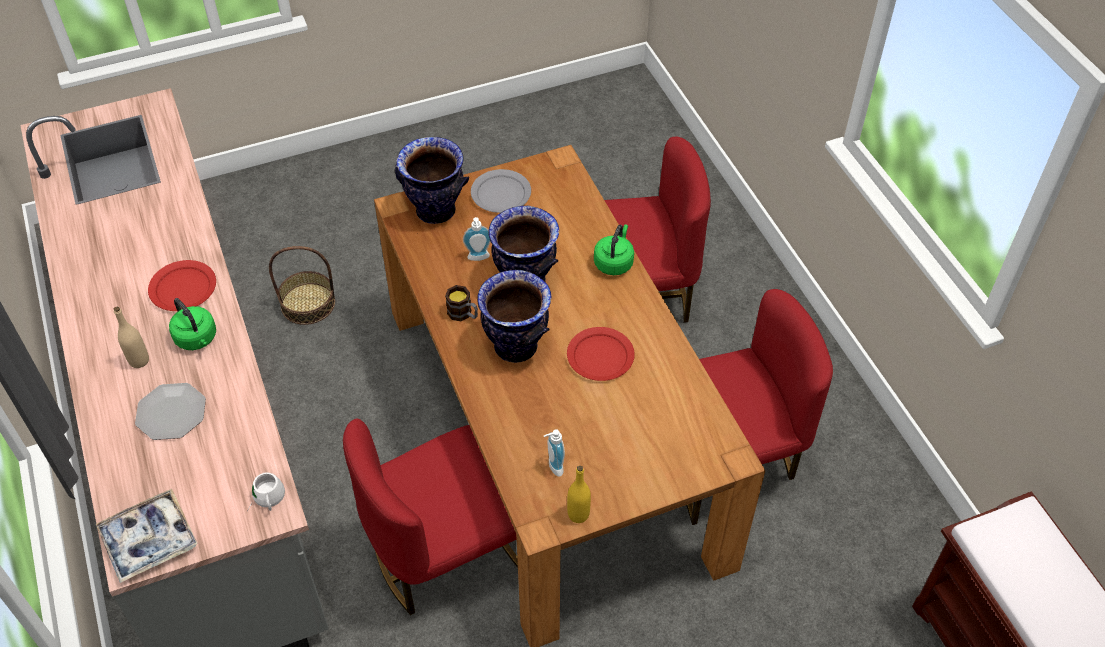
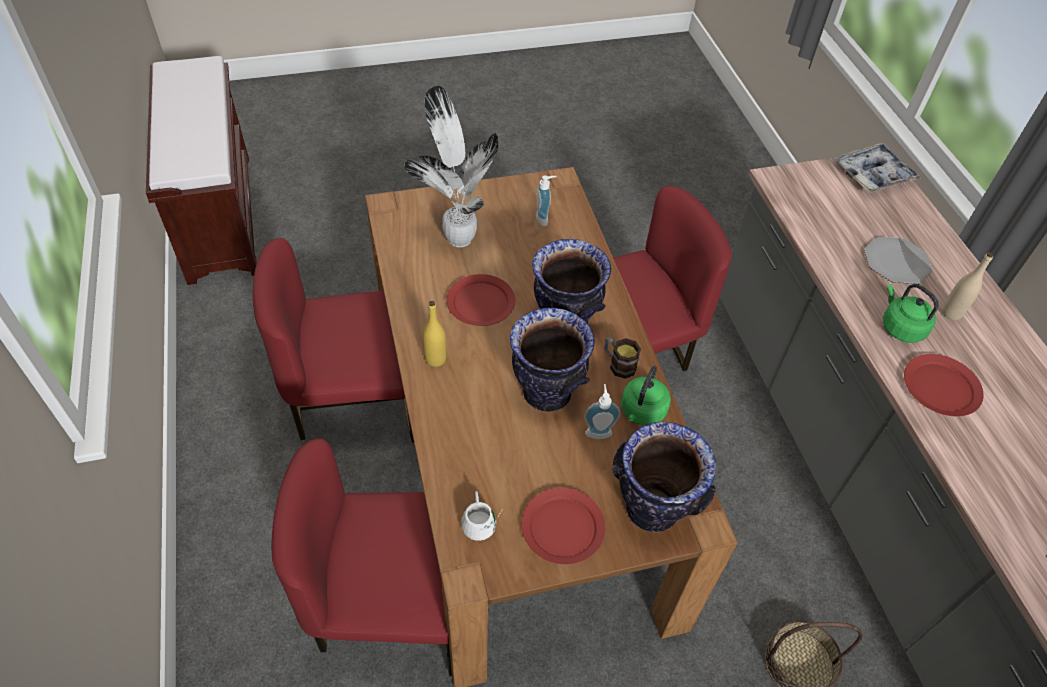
camera: 175 degrees left, 0 degrees up
(266, 499) = (787, 188): white mug -> white mug (482, 520)
(500, 194) = (563, 527): grey plate -> red plate
(578, 514) = (529, 185): yellow bottle -> yellow bottle (435, 359)
(614, 262) = (438, 404): green kettle -> green kettle (642, 412)
(642, 428) = (458, 237): none -> potted plant

